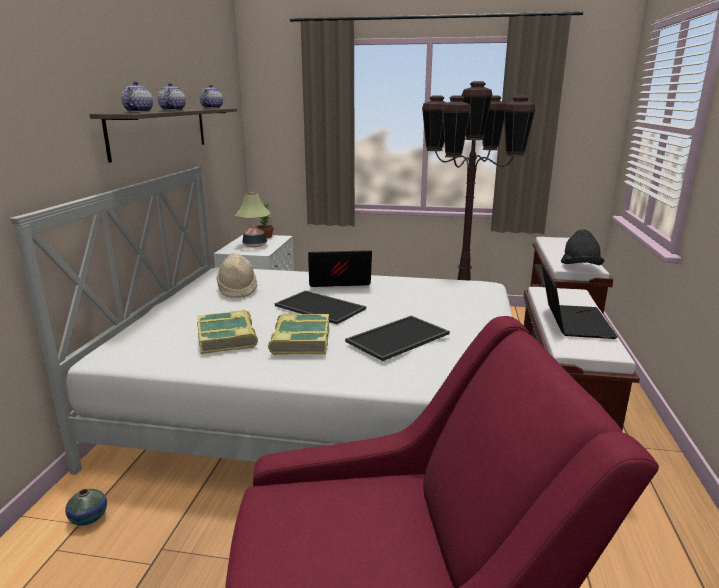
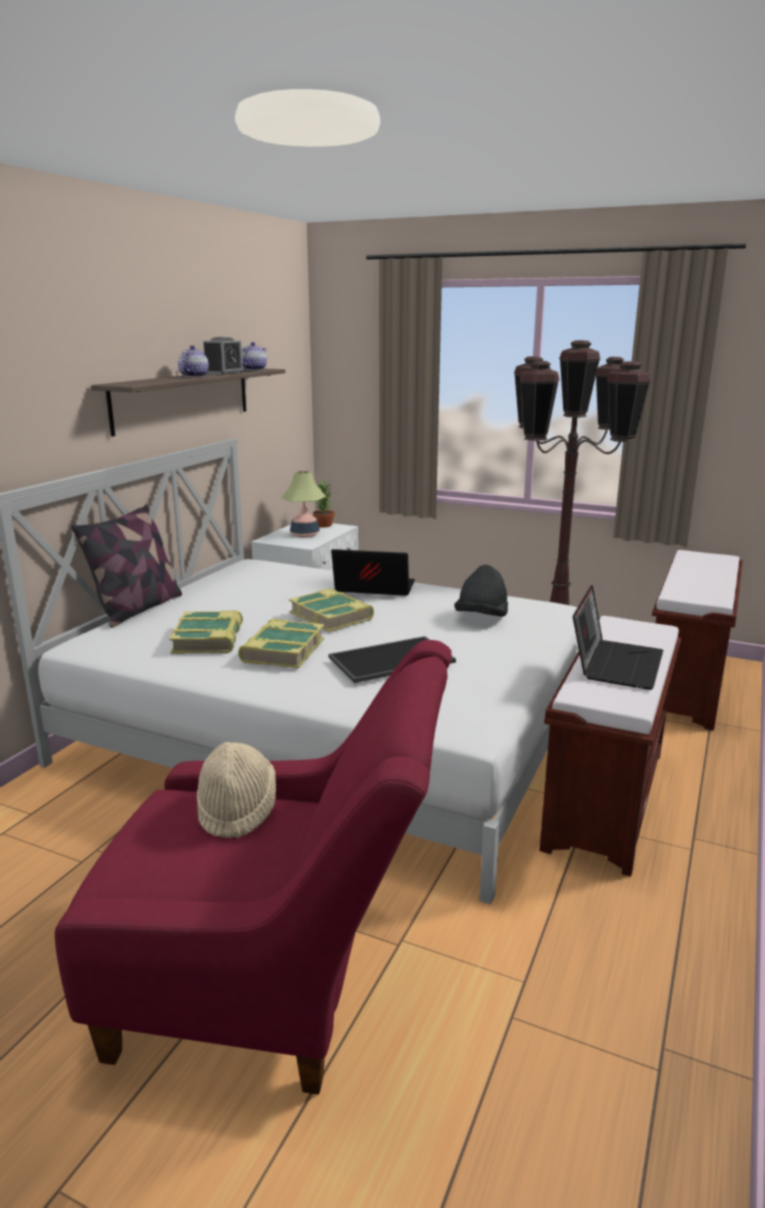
camera: 15 degrees right, 0 degrees up
(89, 517) = (41, 809): vase -> none
(138, 112) = (147, 381): teapot -> none
(144, 317) = (137, 609): none -> pillow
(193, 109) = (224, 373): none -> alarm clock
(237, 290) = (252, 588): beige hat -> beige hat (237, 808)
(321, 307) = (331, 616): tray -> book
(580, 268) = (696, 597): black hat -> black hat (481, 618)

